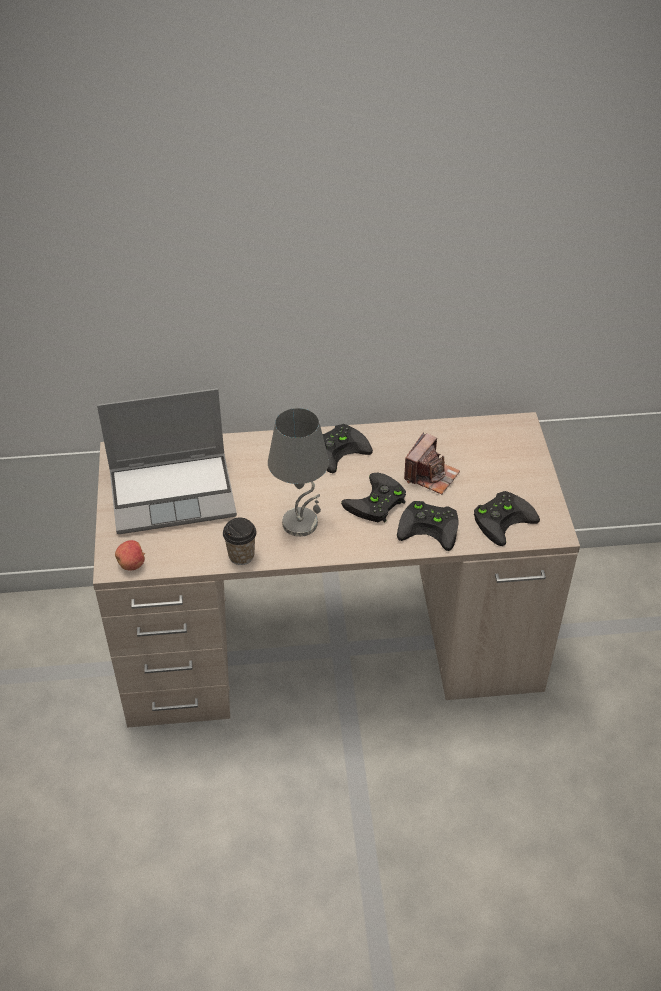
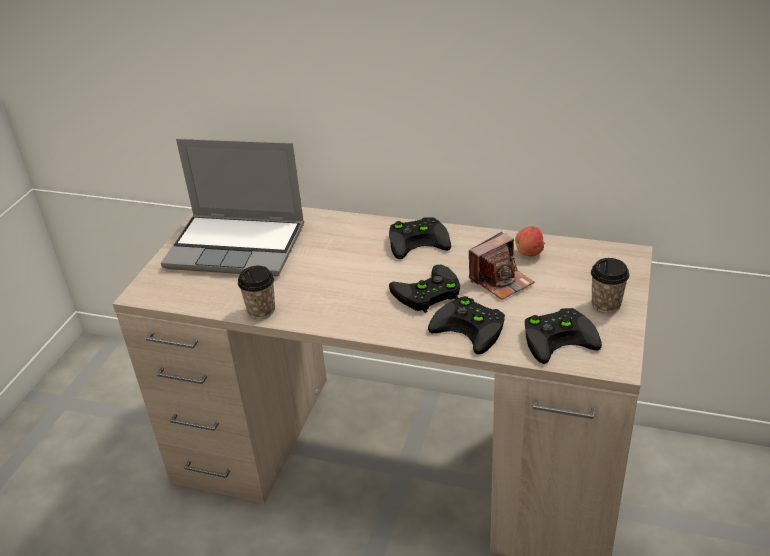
camera: 25 degrees right, 10 degrees down
(132, 564) = (157, 295): apple -> apple (529, 253)
(301, 523) = (339, 295): grey table lamp -> none
(524, 478) = (606, 304): none -> cup

